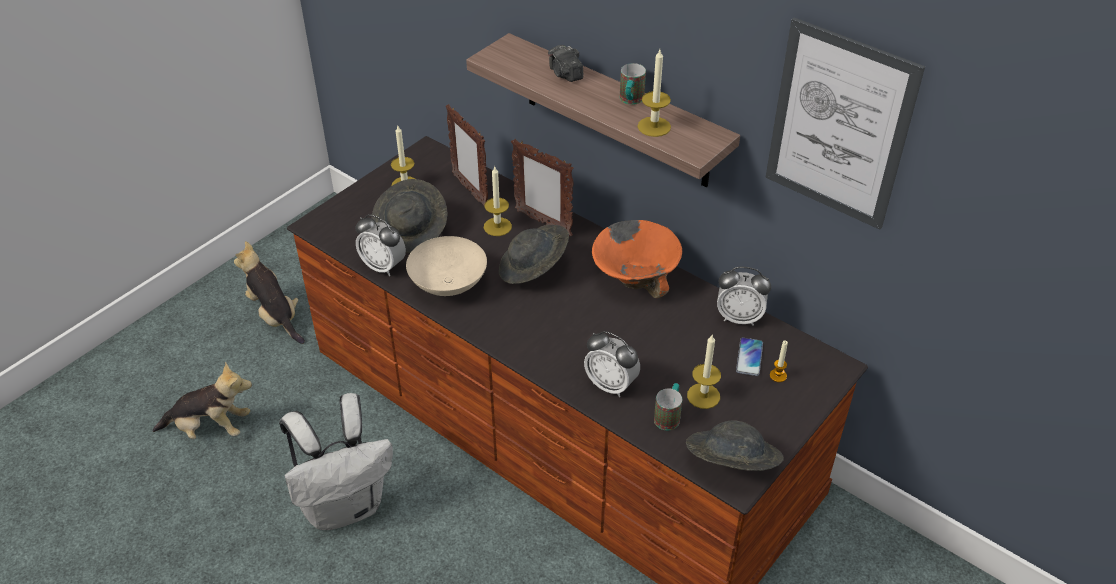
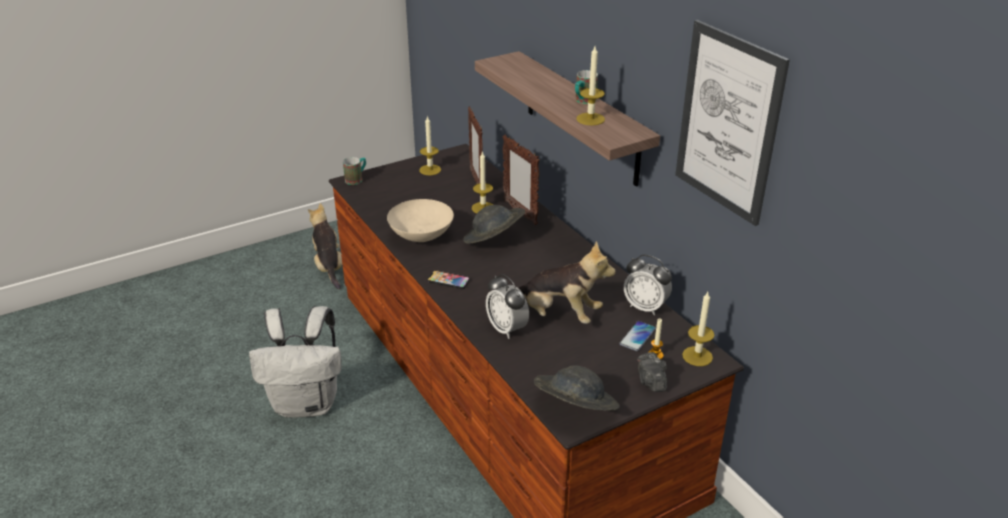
camera: 20 degrees right, 10 degrees down
(210, 428) = (242, 328): plush toy -> plush toy (558, 315)
(383, 266) = (380, 216): alarm clock -> none
(411, 230) = (416, 198): grey hat -> none
(512, 337) = (448, 280): none -> phone
(565, 74) = (543, 79): camera -> camera (651, 381)
(635, 277) = (573, 262): orange bowl -> none
(668, 416) = (542, 361): mug -> mug (356, 179)
(703, 396) = (580, 354): candle -> candle (697, 356)

